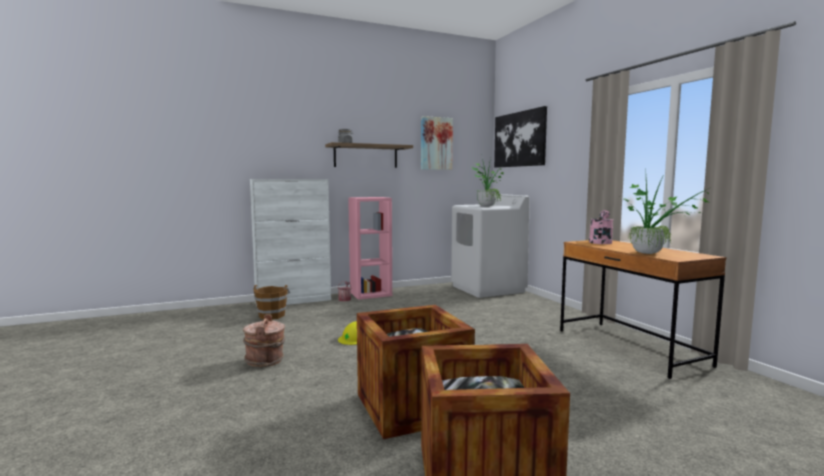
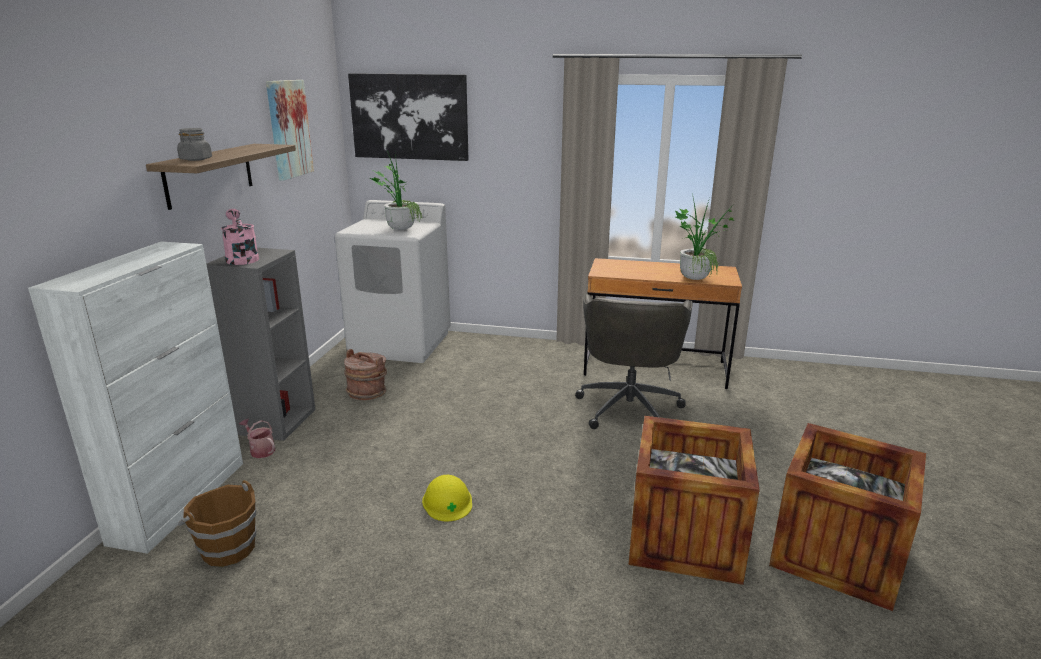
camera: 55 degrees left, 15 degrees up
(265, 361) = (440, 613): brown bucket -> brown bucket (367, 392)
(371, 294) = (276, 421): pink bookcase -> grey bookcase
(549, 353) = (629, 407): none -> grey office chair
(600, 242) = (612, 266): pink watering can -> pink watering can (241, 258)

